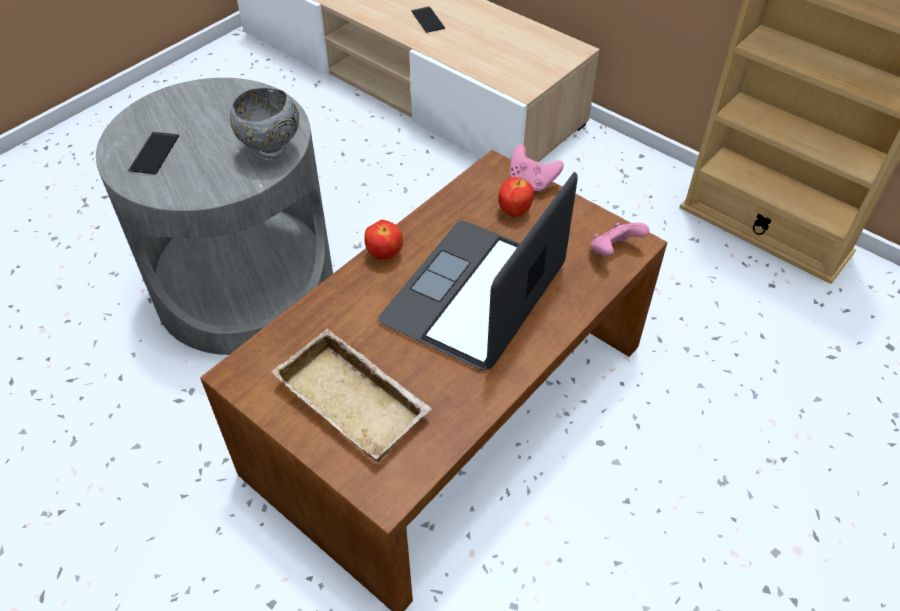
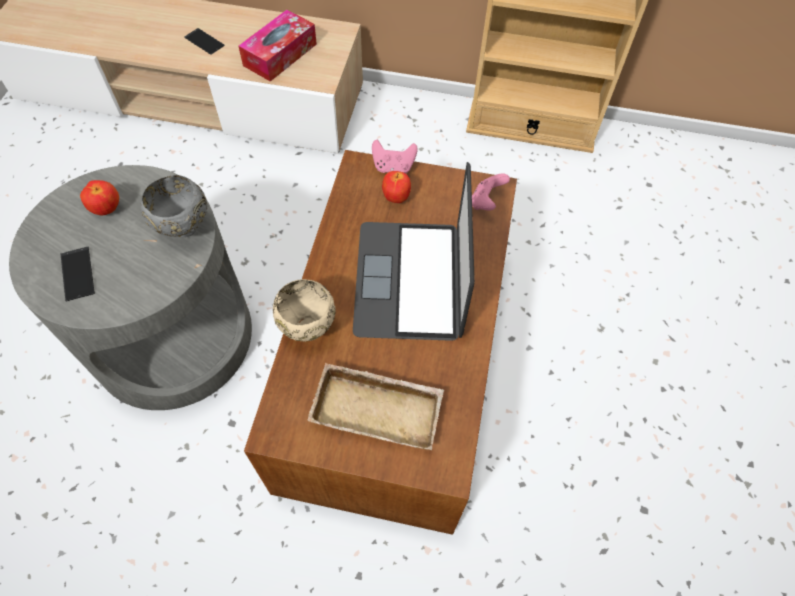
camera: 30 degrees left, 10 degrees up
(338, 296) = (308, 329): none -> beige bowl
(385, 254) = (321, 276): apple -> apple (107, 209)
(495, 52) = (280, 55): none -> tissue box

